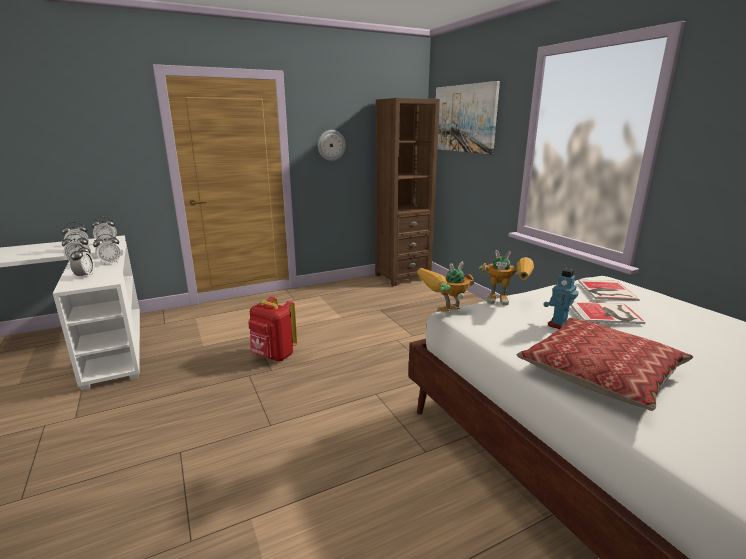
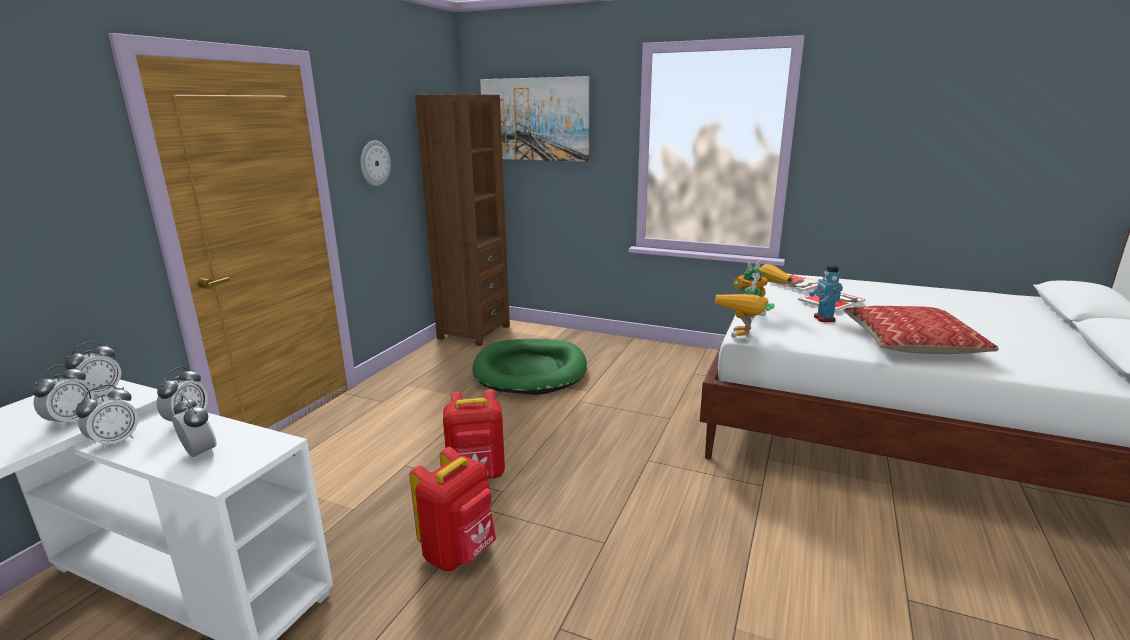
camera: 40 degrees left, 0 degrees up
(205, 389) = (459, 552): none -> red backpack
(397, 310) = (530, 371): none -> green dog bed

